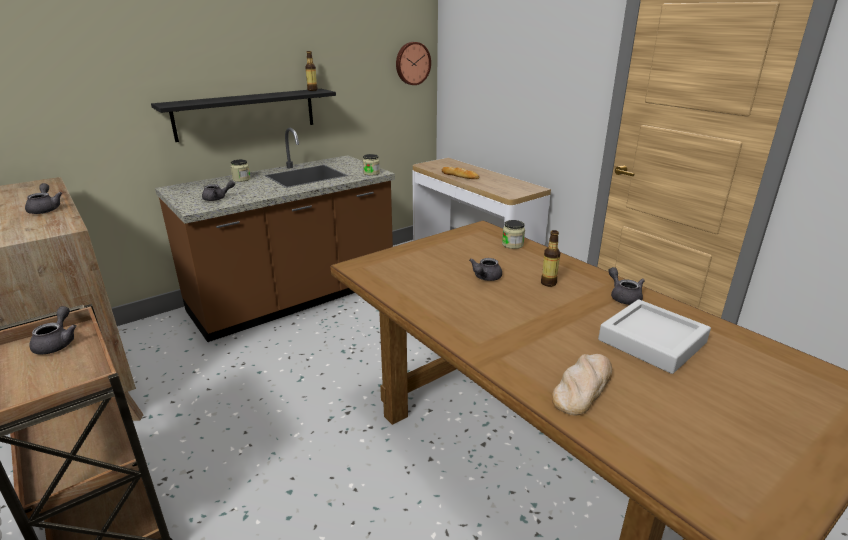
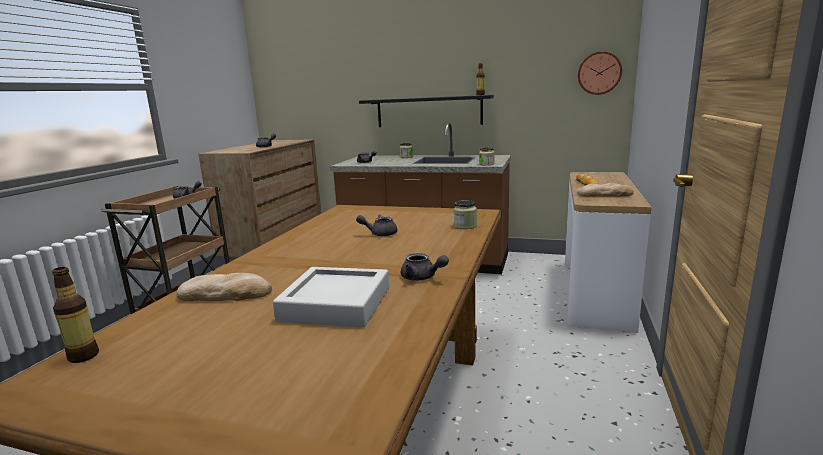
camera: 55 degrees right, 10 degrees down
(500, 184) = (604, 194): none -> bread
(548, 283) = (404, 250): bottle -> bottle (83, 356)
(623, 297) = (422, 278): grey teapot -> grey teapot turned 90 degrees clockwise

